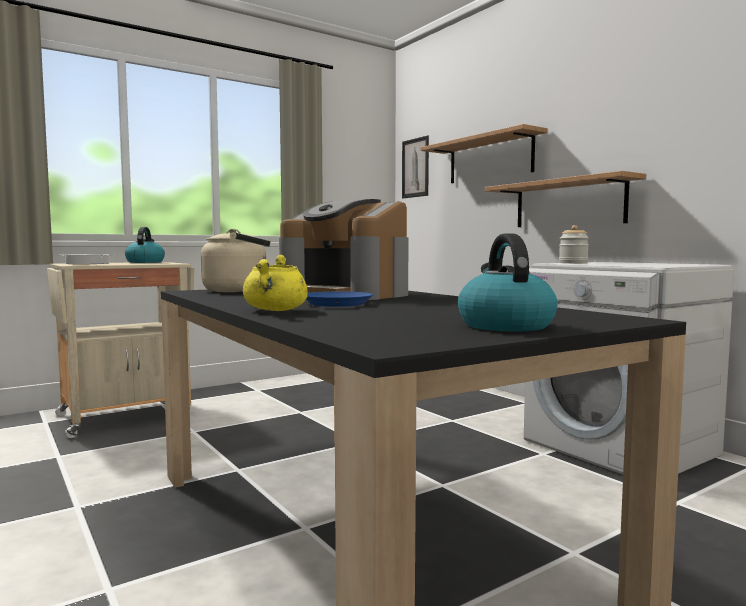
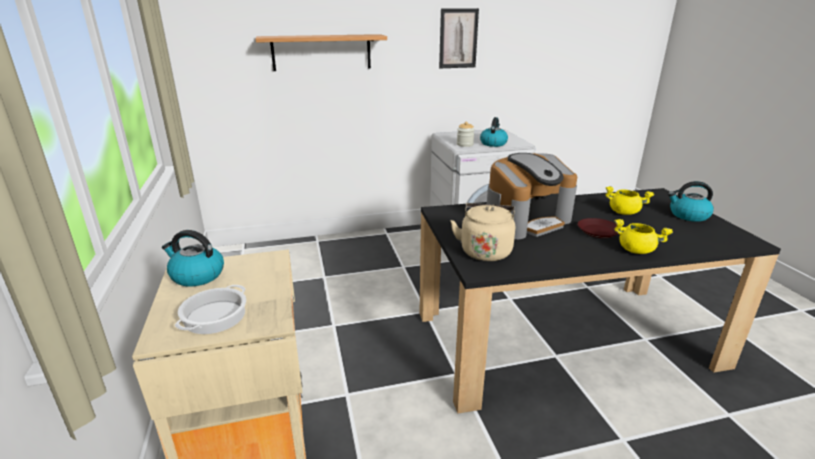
camera: 70 degrees left, 20 degrees up
(336, 304) = (597, 231): blue plate -> brown plate
(415, 168) = (211, 50): picture -> picture (458, 38)
(449, 309) = (624, 212): none -> yellow cooking pot
(568, 203) = (402, 93): shelf -> none
(613, 264) = (493, 143): none -> kettle

